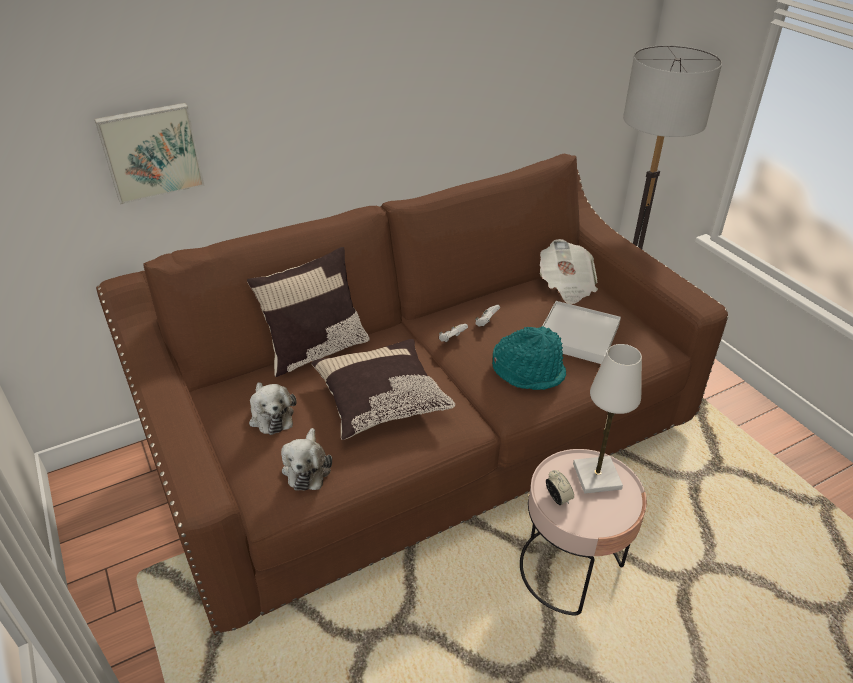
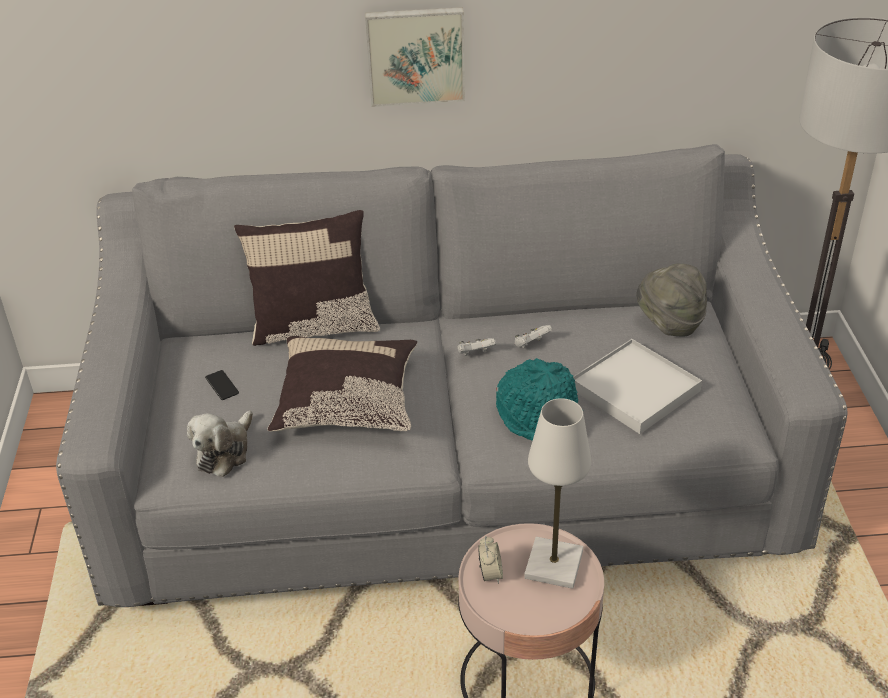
camera: 25 degrees right, 0 degrees up
(151, 152) = (173, 62): picture -> picture (415, 55)
(271, 415) = (222, 385): plush toy -> phone
(426, 438) = (449, 475): brown sofa -> grey sofa
(566, 286) = (669, 324): newspaper -> grey hat

